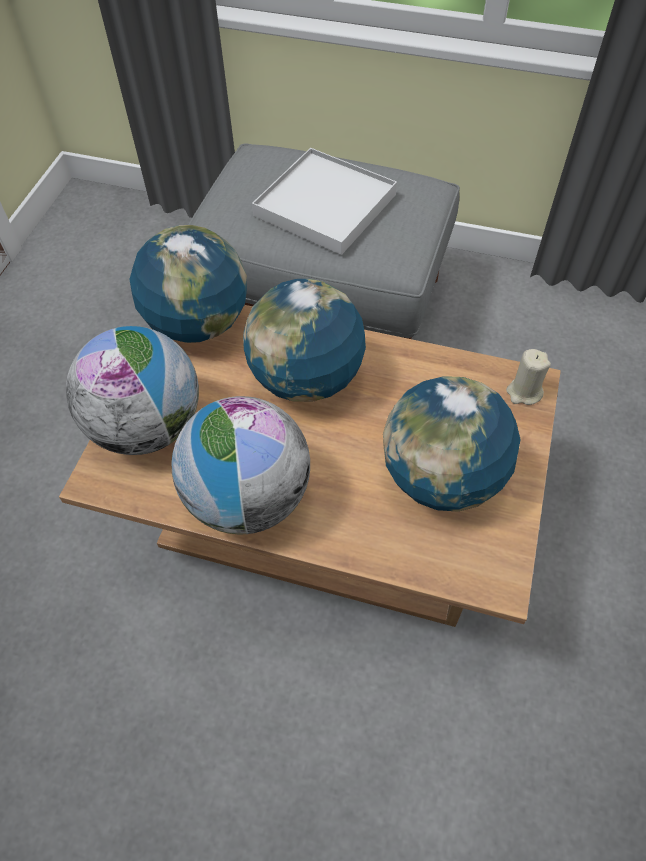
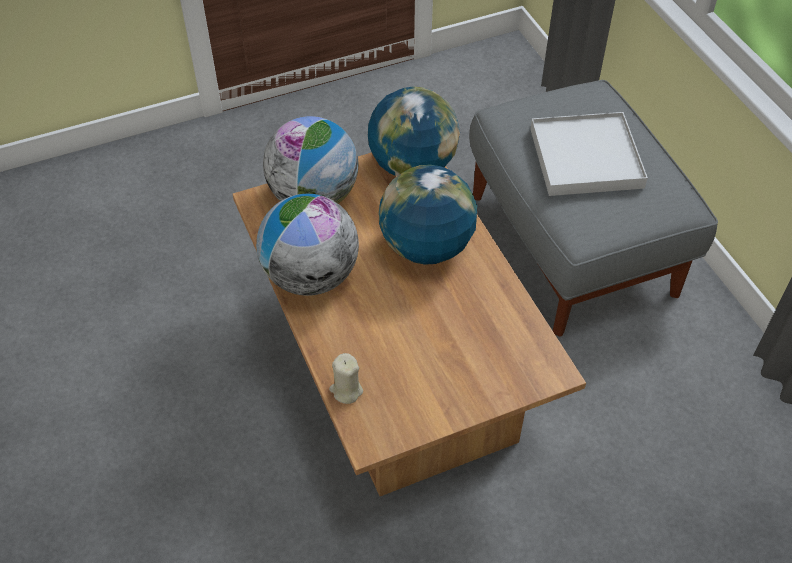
camera: 50 degrees right, 5 degrees down
(442, 477) = (420, 364): globe -> none
(524, 392) = (540, 371): beige candle -> beige candle (346, 390)

